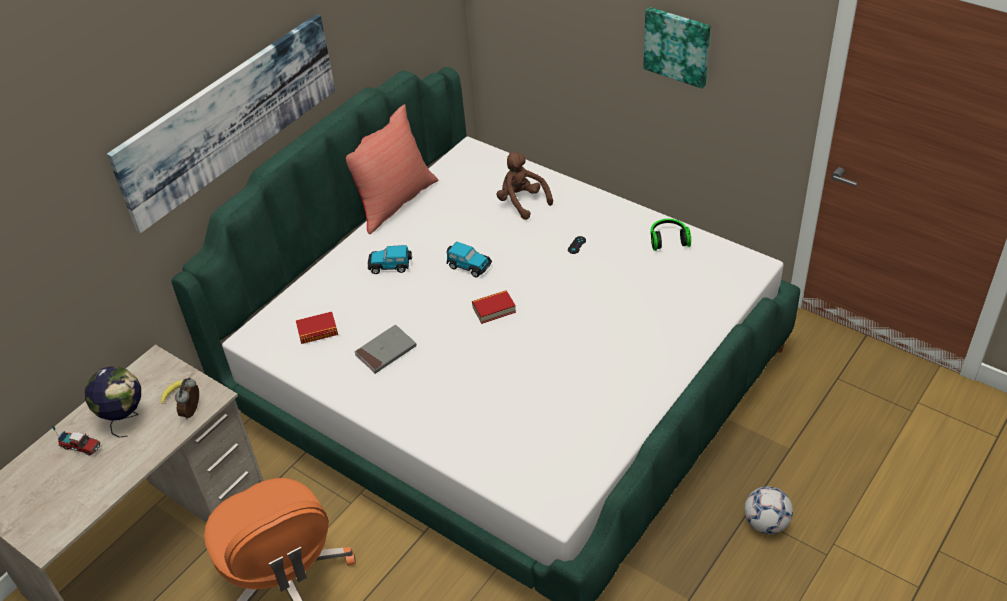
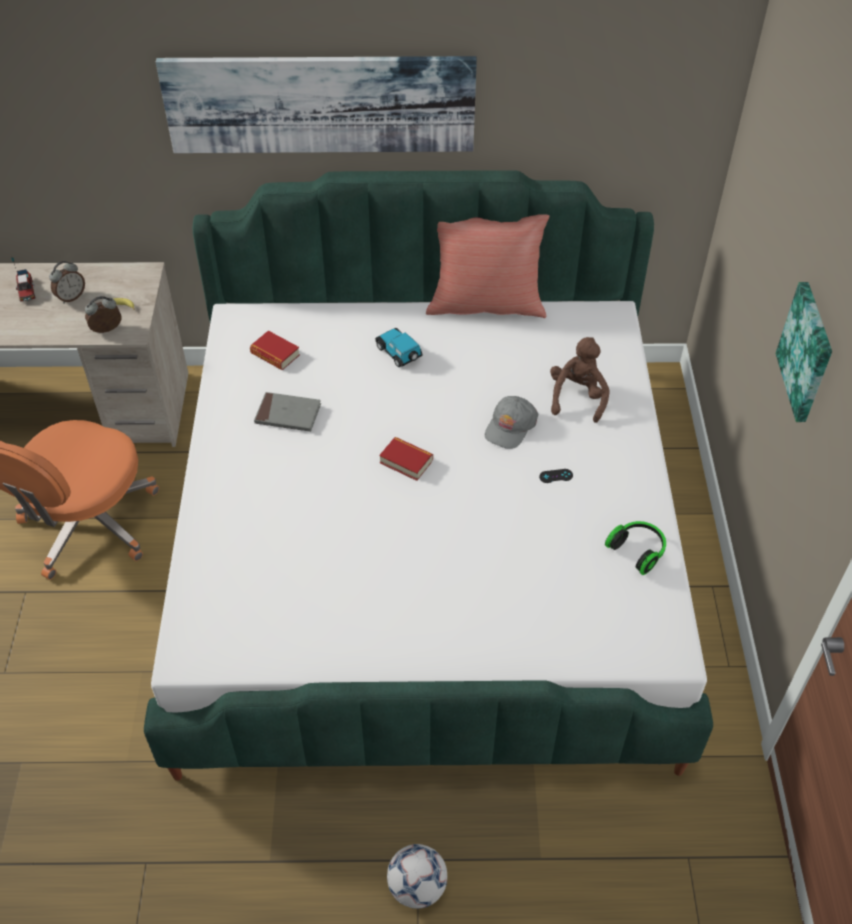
camera: 50 degrees right, 5 degrees up
(125, 419) = (71, 297): globe -> alarm clock
(468, 265) = (449, 408): toy car -> none
(514, 245) = (510, 426): none -> grey cap

